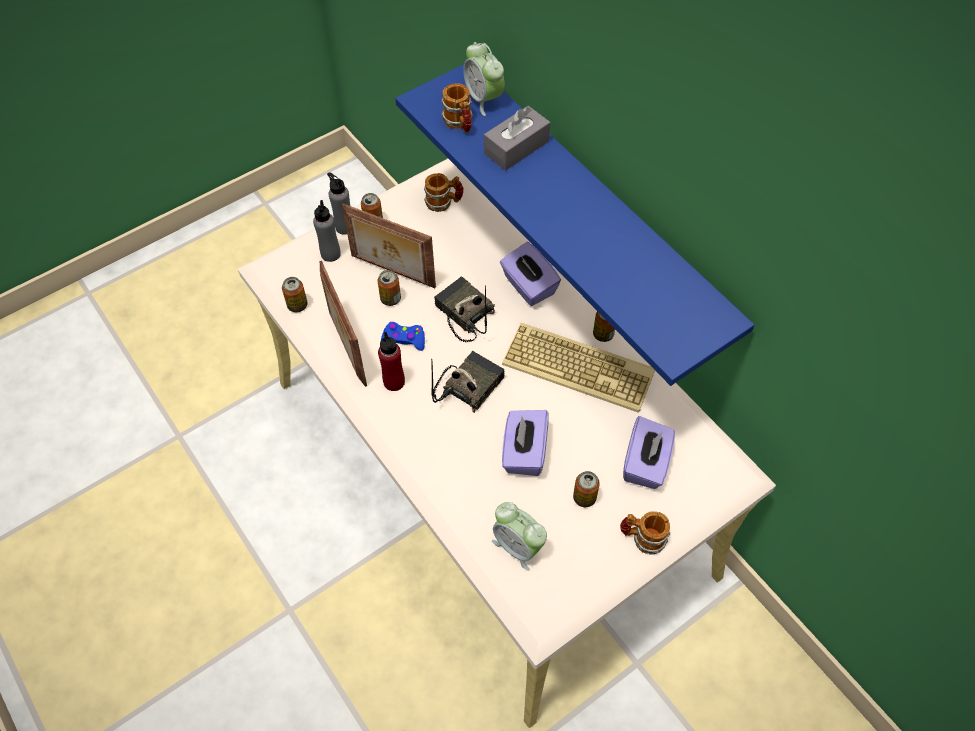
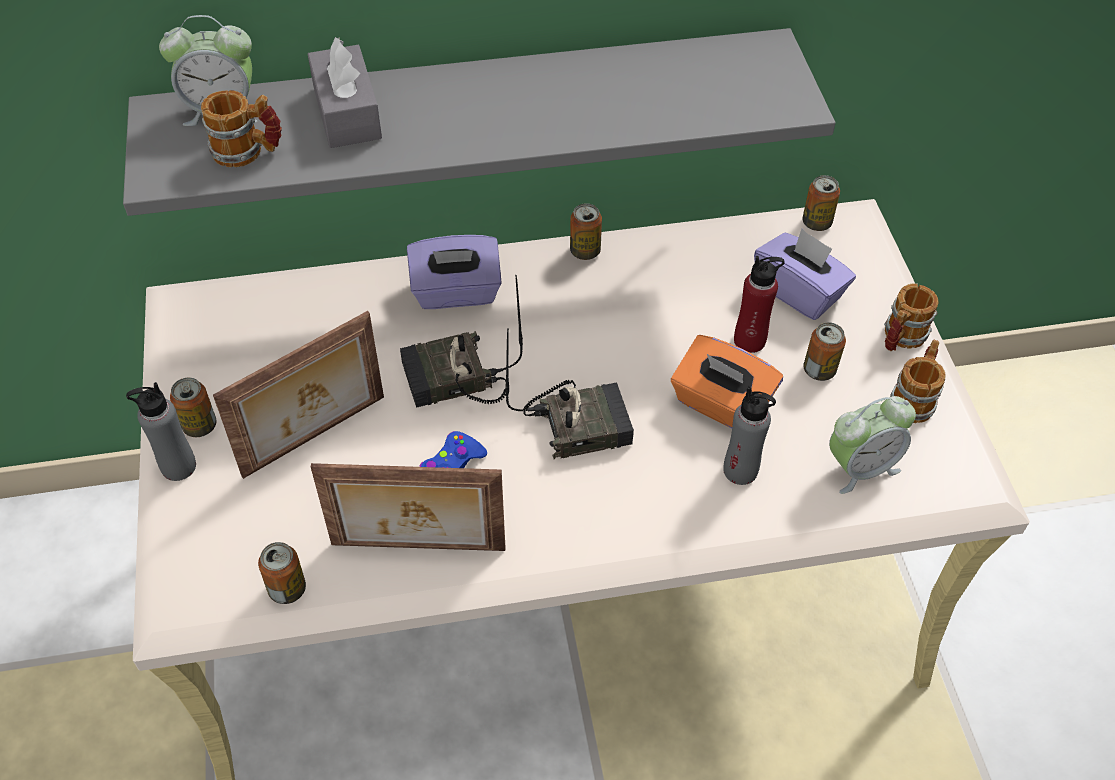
camera: 65 degrees left, 5 degrees down
(330, 254) = (218, 505): grey bottle -> grey bottle (740, 470)
(390, 299) = (364, 458): can -> can (816, 222)
(394, 382) = (519, 510): red bottle -> red bottle (749, 340)
(444, 202) = (234, 326): mug -> mug (914, 398)
(468, 385) = (579, 423): radio -> radio turned 105 degrees clockwise
(524, 452) = (721, 404): purple tissue box -> orange tissue box
(580, 366) = (620, 293): keyboard -> none
(595, 206) = (472, 109): blue shelf -> grey shelf

